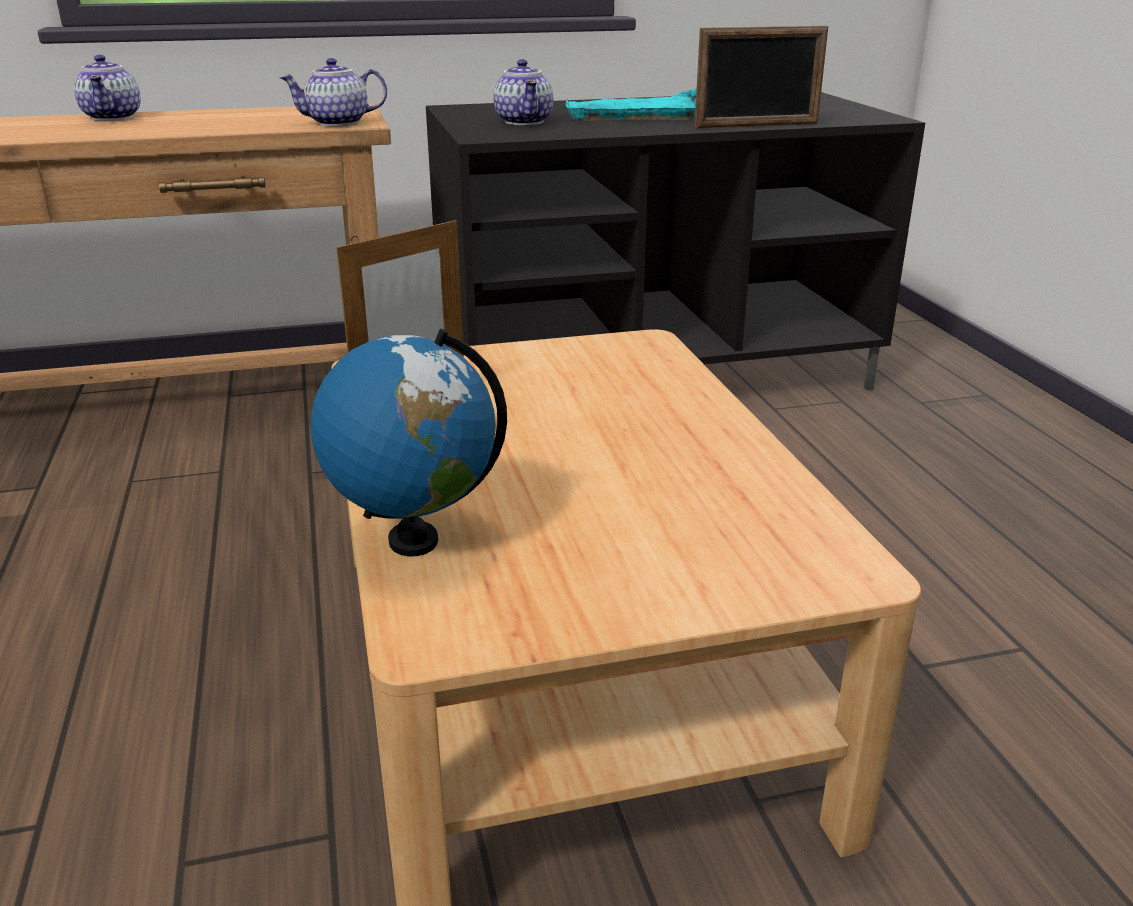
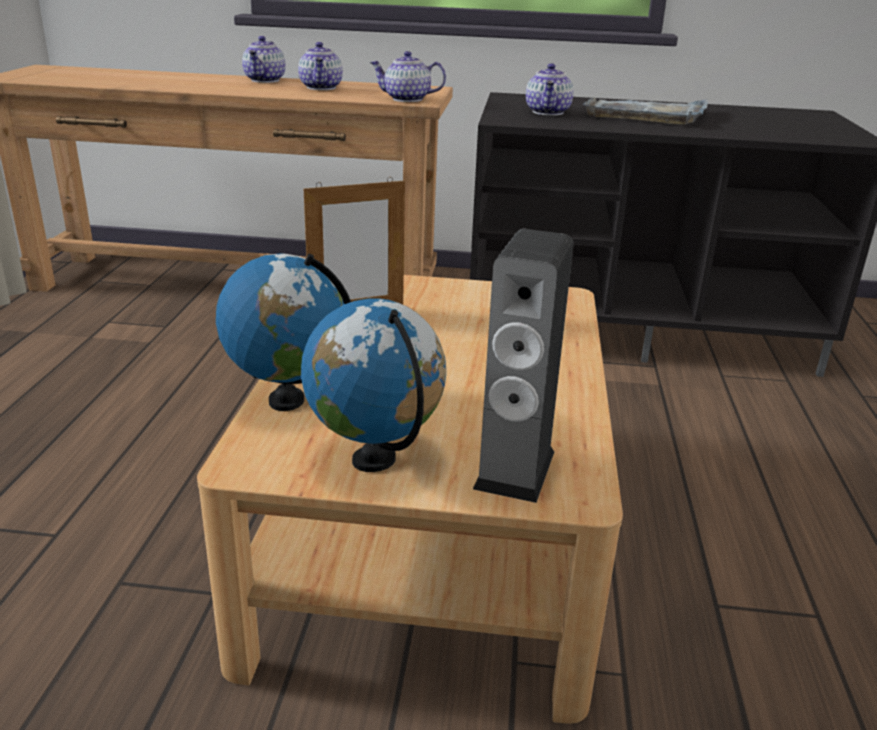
camera: 20 degrees right, 0 degrees up
(206, 119) = (322, 88): none -> teapot
(591, 590) = (375, 460): none -> globe
(636, 113) = (646, 114): turquoise tray -> grey tray
(756, 126) = (735, 135): picture frame -> none
(762, 559) = (515, 469): none -> speaker

